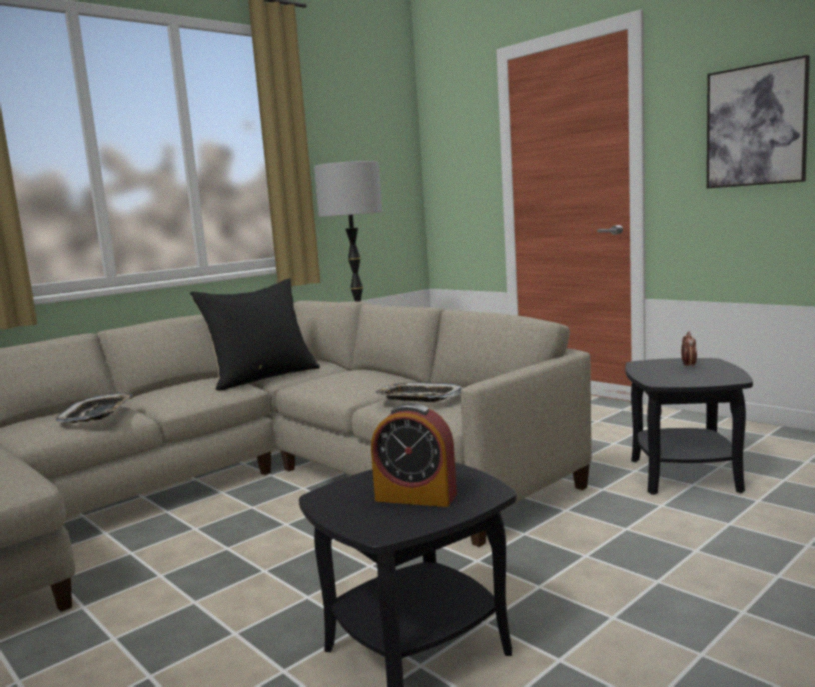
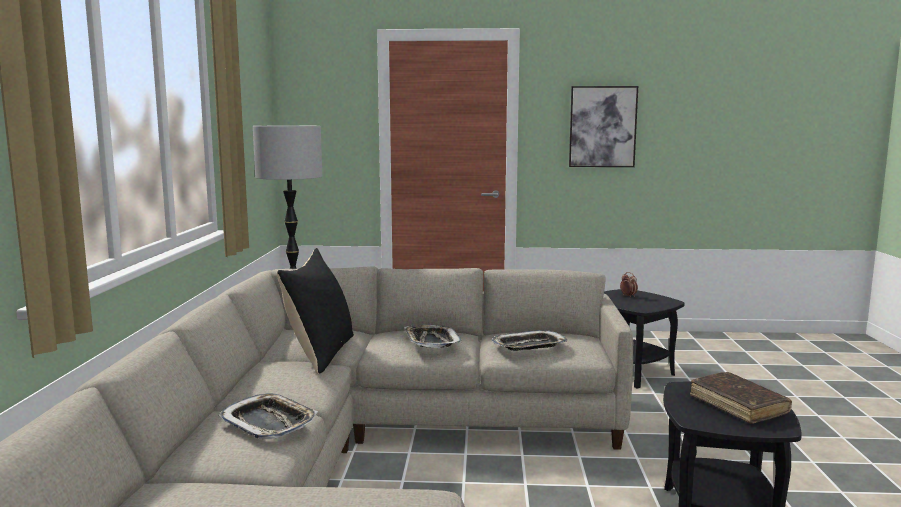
camera: 45 degrees left, 0 degrees up
(351, 380) = (431, 341): none -> tray
(416, 497) = (738, 405): alarm clock -> brown book

